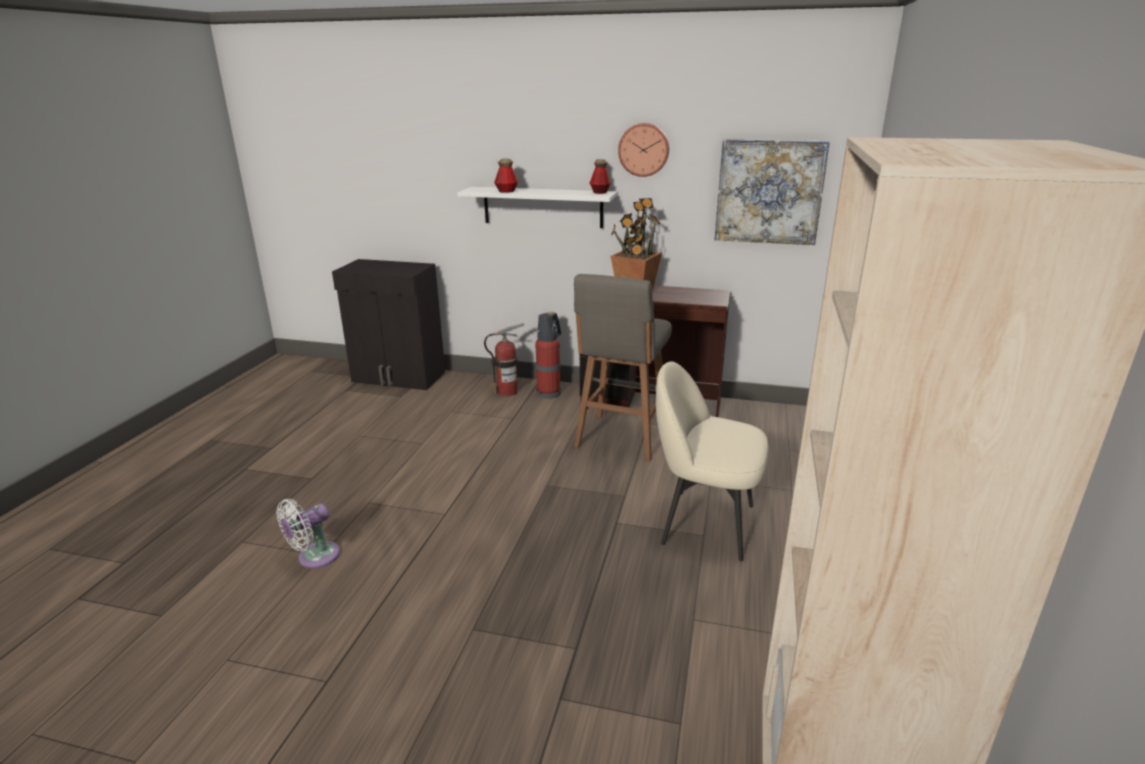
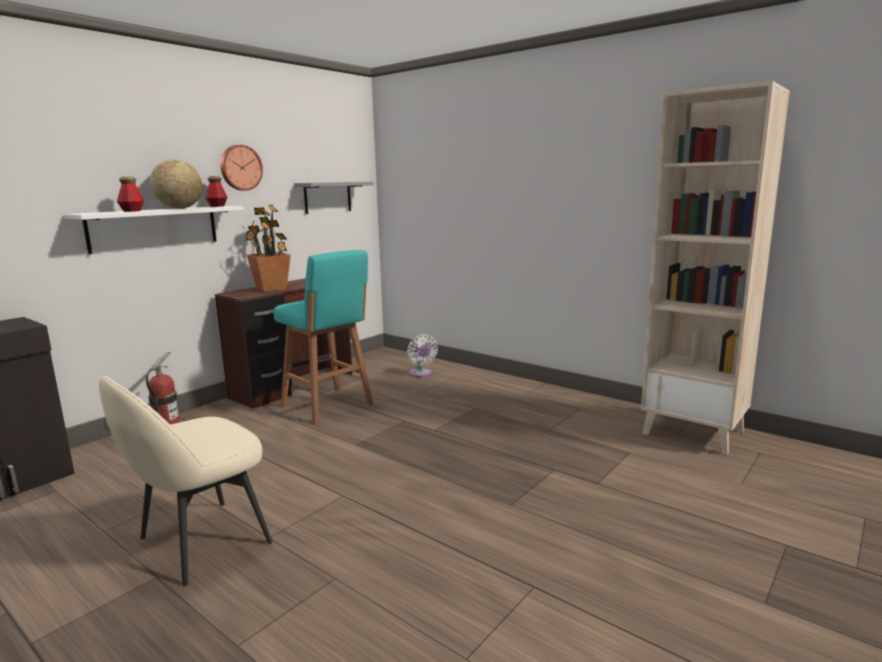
camera: 65 degrees left, 10 degrees down
(314, 557) = (335, 583): white fan -> white fan (421, 374)
(549, 393) = (208, 416): fire extinguisher -> none
(552, 192) = (179, 208): none -> globe
(621, 439) = (328, 406): grey stool -> turquoise stool
(704, 523) = (462, 405): beige chair -> beige chair (201, 542)
(769, 192) = (327, 197): picture -> grey shelf

